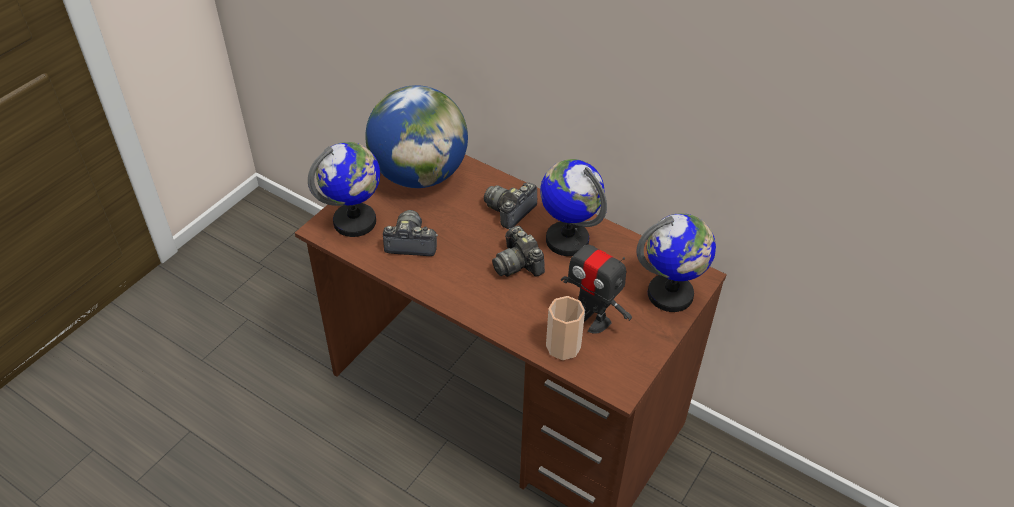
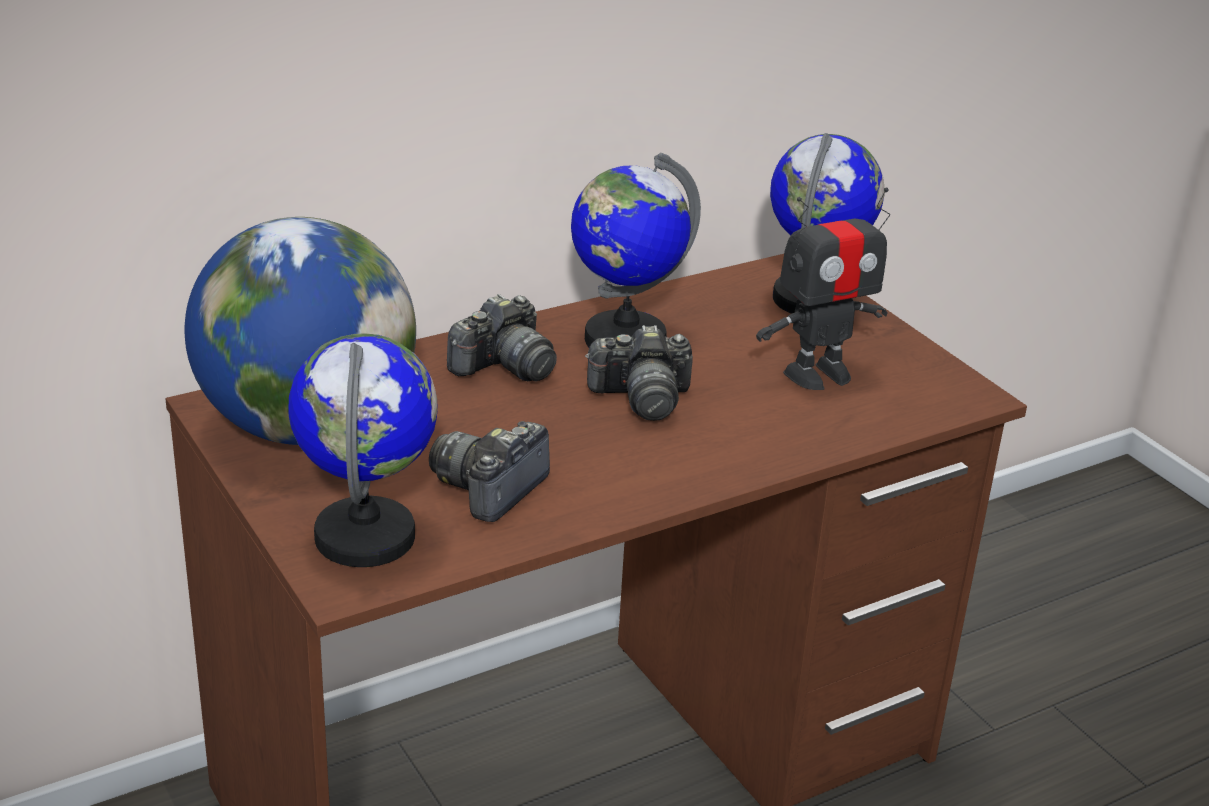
camera: 65 degrees left, 15 degrees down
(510, 211) = (504, 366): camera -> camera turned 105 degrees counterclockwise
(563, 346) = (860, 415): cup -> none

